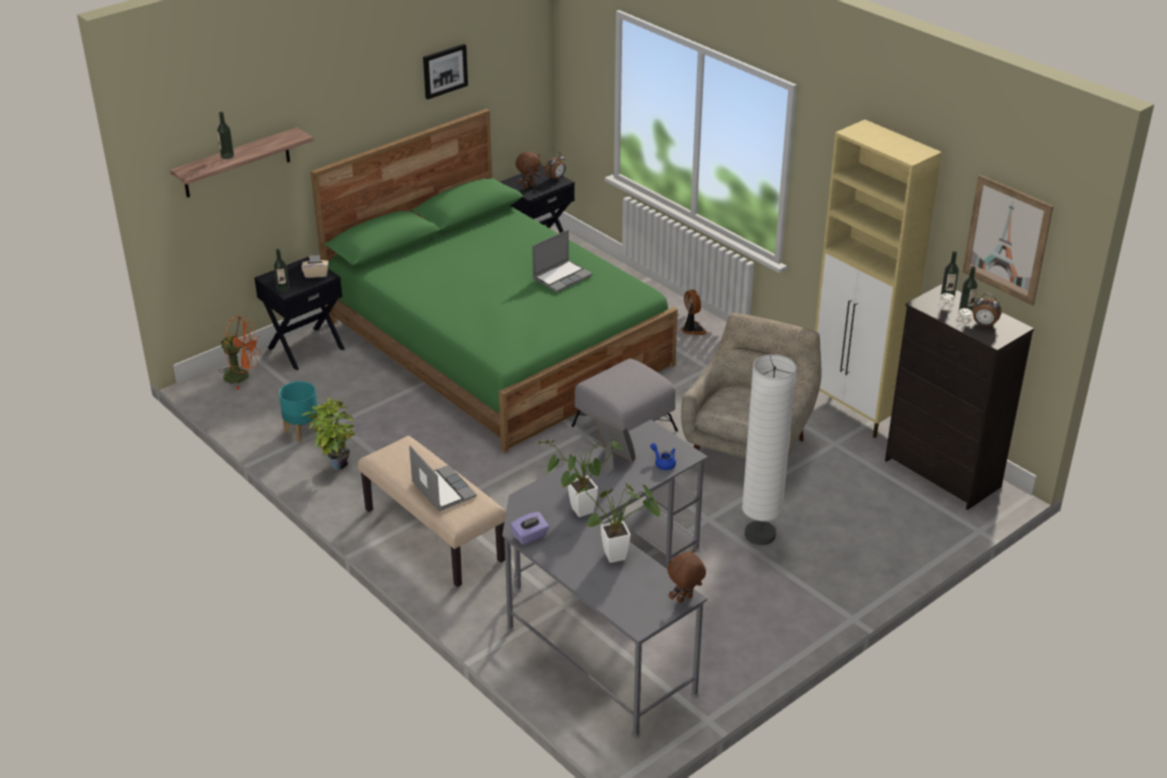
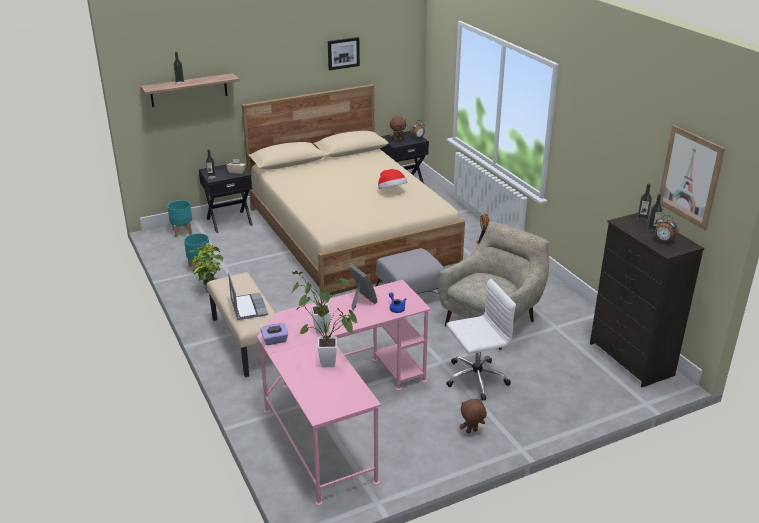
camera: 15 degrees right, 5 degrees down
(242, 376) = (182, 232): orange fan -> turquoise planter
(497, 343) = (350, 234): green bed -> beige bed
(562, 277) = (391, 191): laptop -> hat
(605, 614) = (338, 413): grey desk -> pink desk
(685, 599) = (363, 402): brown plush toy -> brown plush toy (471, 432)
(760, 535) = (475, 379): white floor lamp -> white office chair
(855, 413) = (579, 309): beige cabinet -> none

